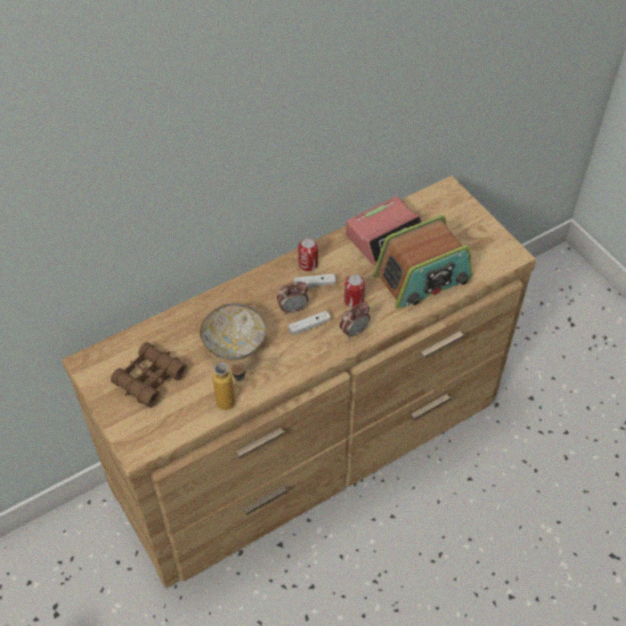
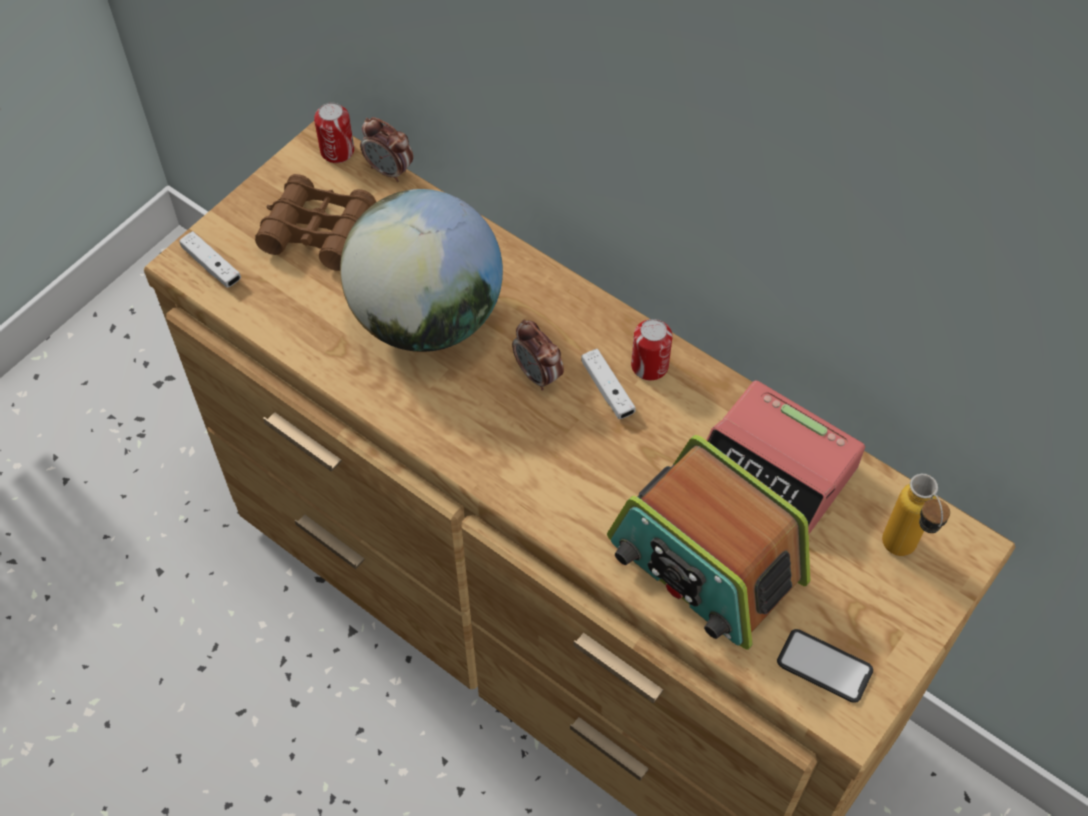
camera: 70 degrees right, 5 degrees up
(233, 404) = (309, 355): bottle -> bottle (902, 555)
(235, 345) = (427, 318): bowl -> globe
(309, 326) = (510, 411): white game controller -> white game controller (212, 266)
(353, 301) = (597, 462): can -> can (337, 151)
(354, 331) = (527, 484): alarm clock -> alarm clock (389, 171)
(487, 254) = (824, 666): none -> phone

